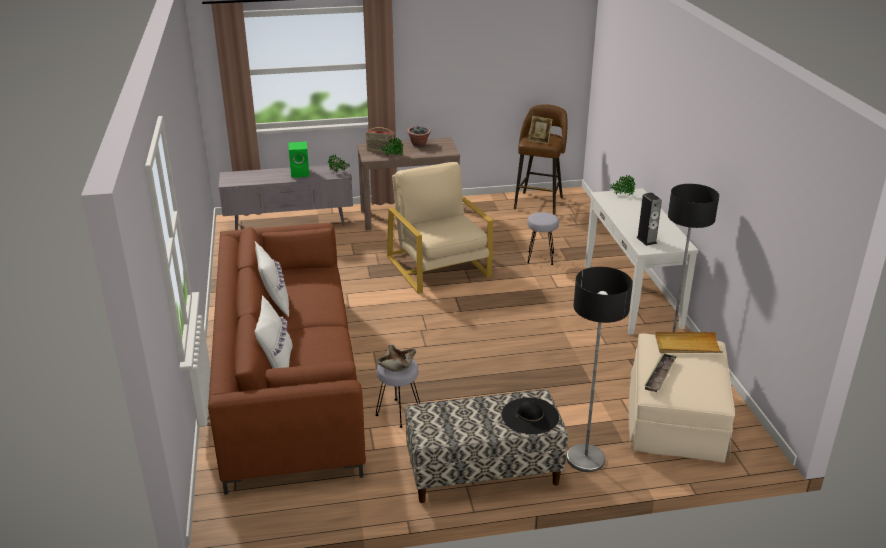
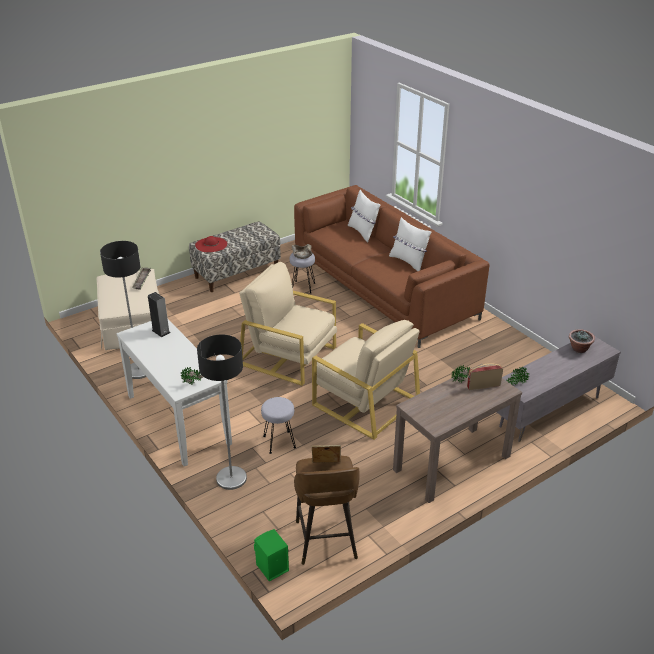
camera: 155 degrees right, 5 degrees up
(301, 173) = (548, 372): green speaker -> green speaker (271, 568)
(419, 144) = (457, 411): potted plant -> potted plant (579, 349)
(484, 325) = (289, 356): none -> beige armchair
(530, 416) = (211, 244): black hat -> red hat
(585, 458) = (184, 292): floor lamp -> floor lamp (231, 478)
(687, 345) = (125, 302): beige tray -> none

